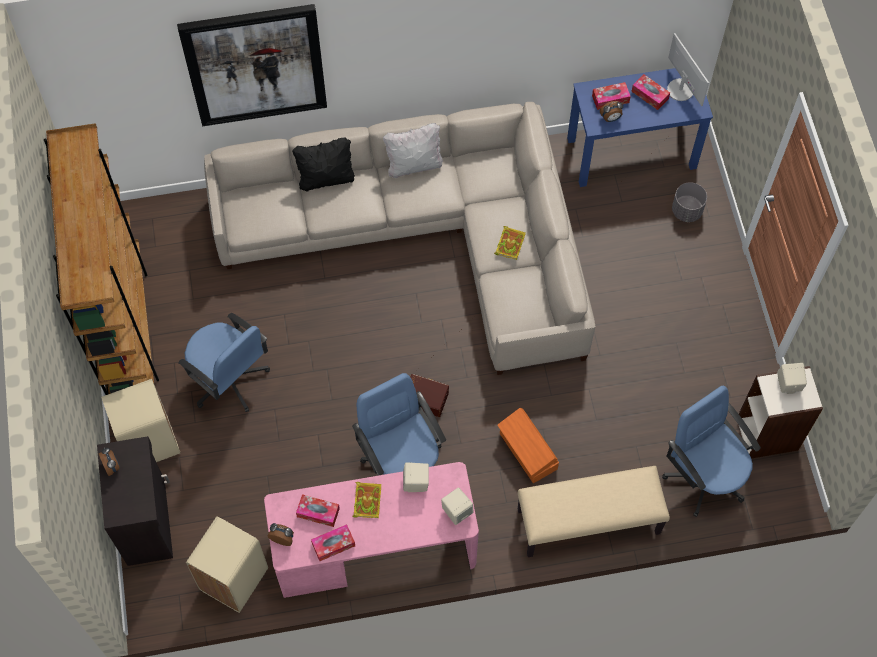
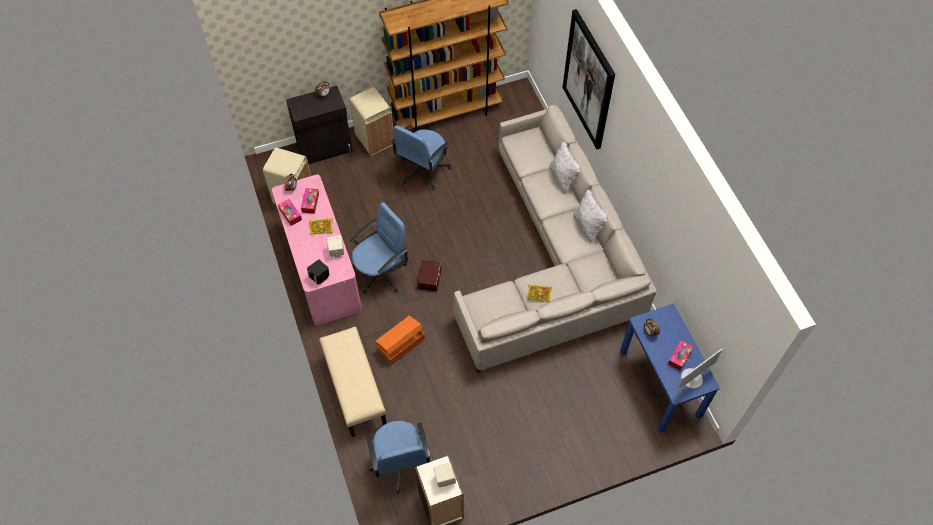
camera: 80 degrees right, 5 degrees down
(326, 179) = (562, 178): black pillow -> white pillow
(457, 511) = (320, 277): beige speaker -> black speaker
(610, 99) = (667, 330): tissue box -> none
(687, 211) = (619, 429): grey planter -> none
(704, 476) = (400, 463): blue office chair -> blue office chair turned 120 degrees clockwise

